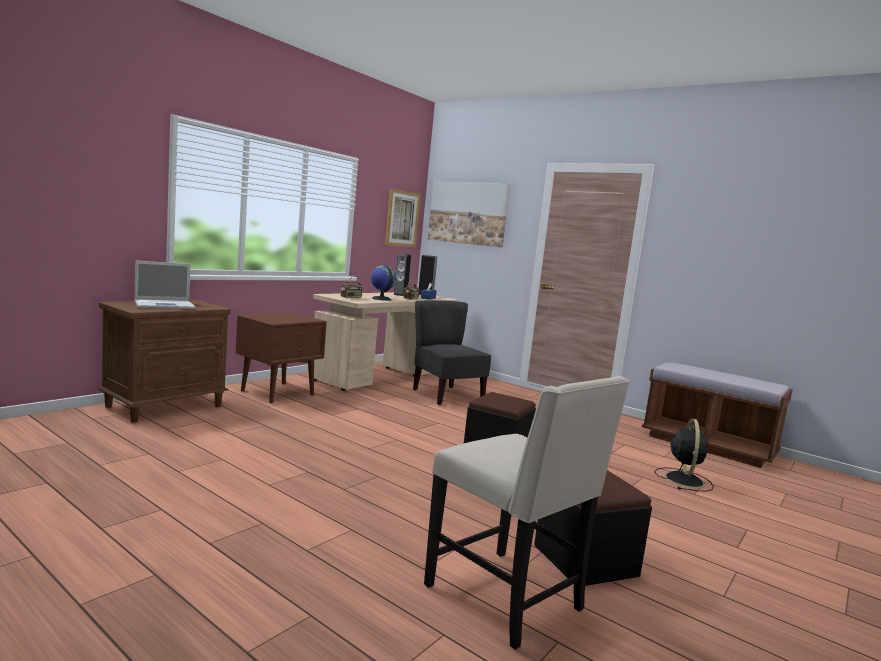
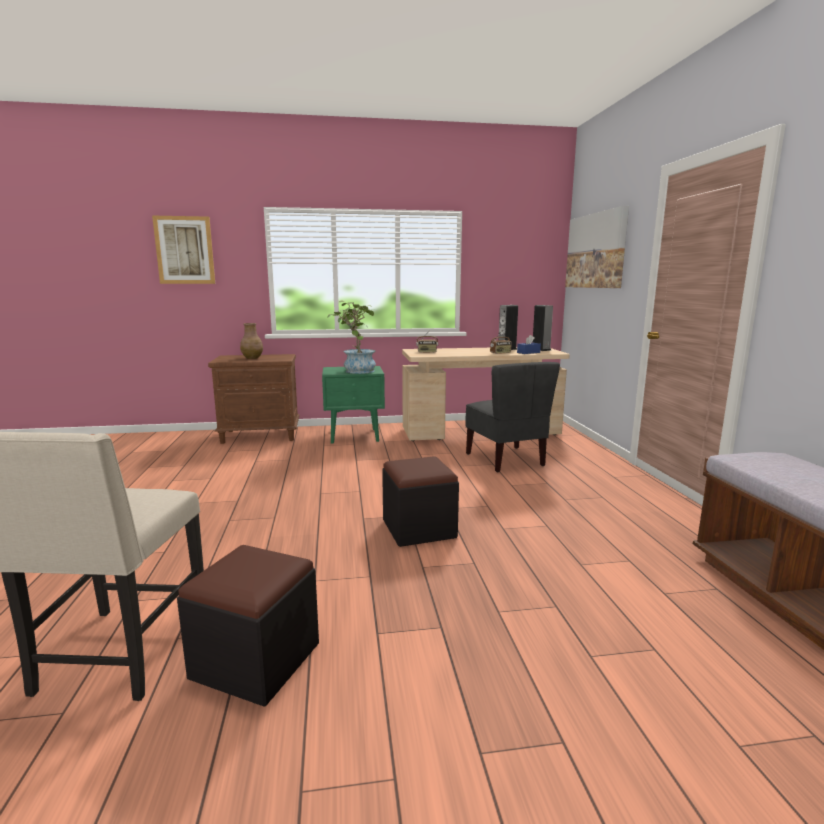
camera: 45 degrees right, 5 degrees up
(165, 305) = (252, 358): laptop -> brown vase
(279, 392) = (355, 436): brown nightstand -> green nightstand
(288, 318) = (355, 370): none -> potted plant
(381, 299) = (459, 353): globe -> none
(402, 219) = (532, 267): picture -> picture (184, 250)
(446, 395) = (506, 460): grey chair -> grey chair turned 150 degrees clockwise
(683, 479) = (621, 632): black fan -> none

